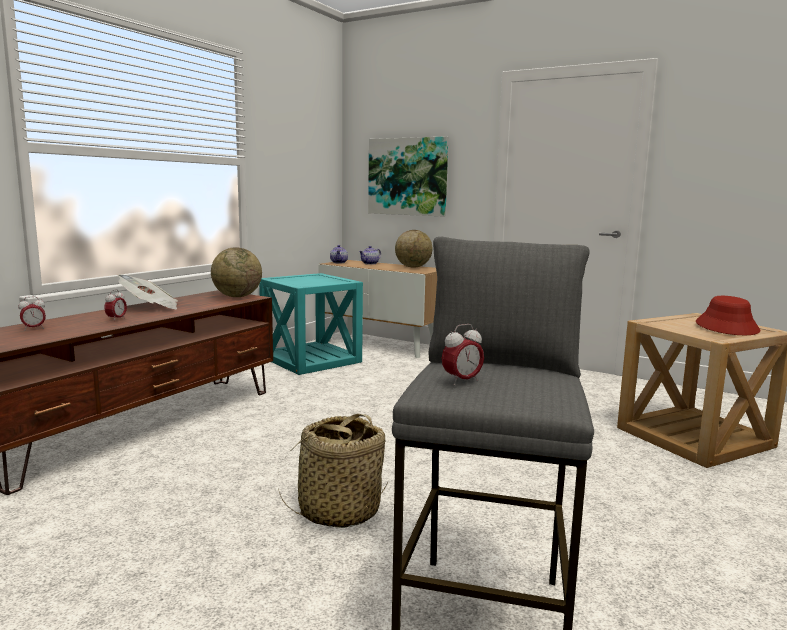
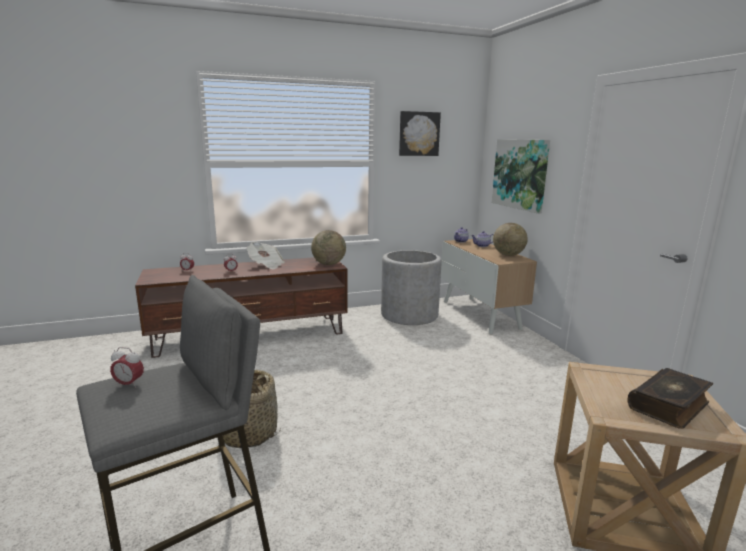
camera: 40 degrees right, 5 degrees up
(286, 127) = (418, 134): none -> picture
(311, 359) = (409, 315): turquoise side table -> grey planter
(727, 327) = (669, 405): red hat -> book

